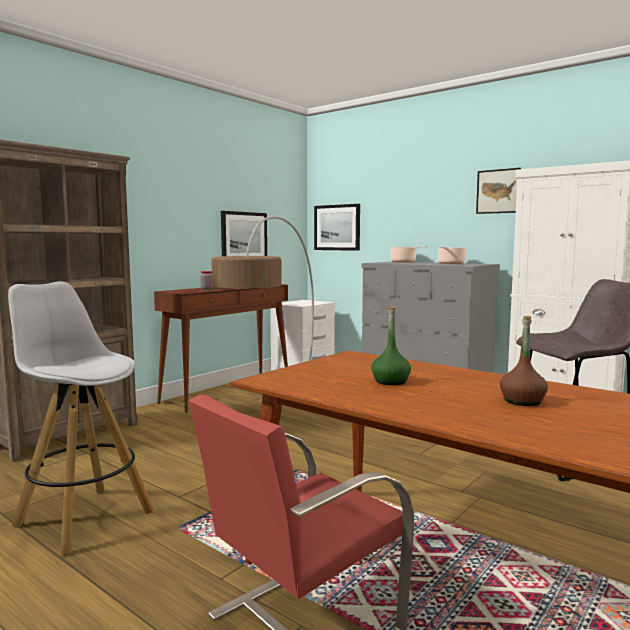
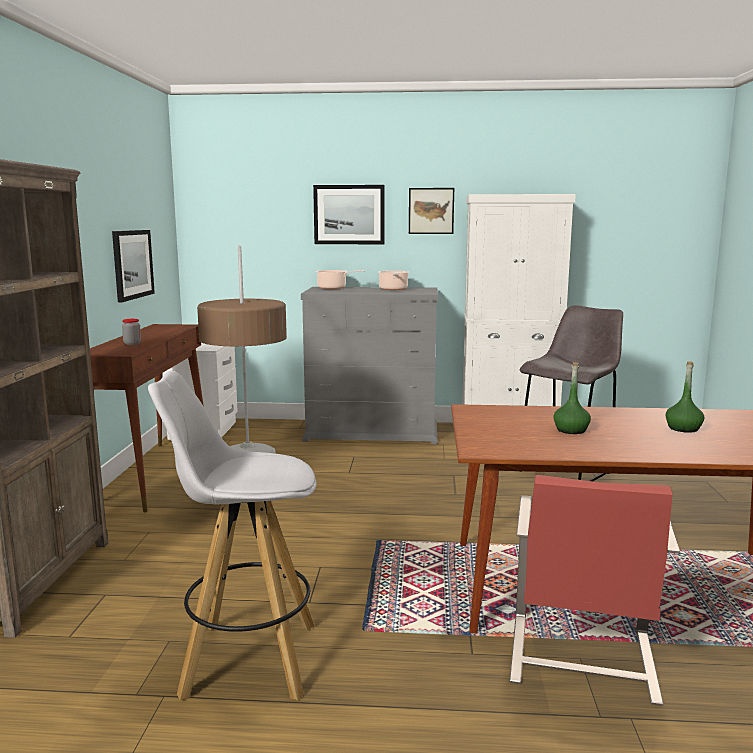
camera: 35 degrees left, 5 degrees up
(337, 227) = (226, 245): picture -> picture (349, 214)
(522, 401) = (683, 429): brown bottle -> green bottle

